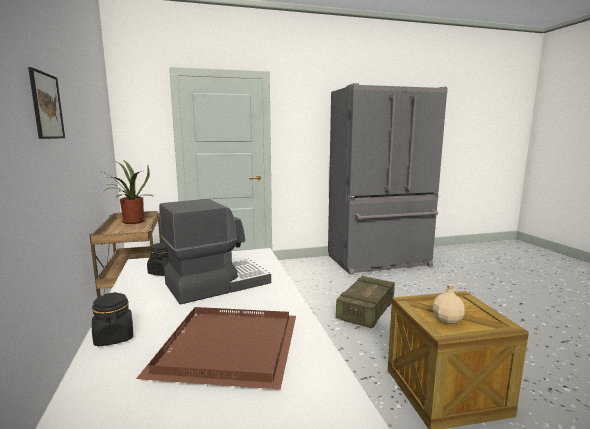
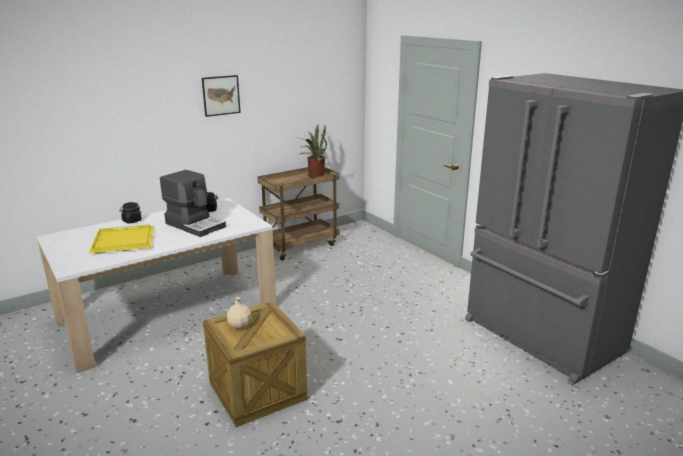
camera: 70 degrees right, 10 degrees up
(226, 346) = (124, 241): brown tray -> yellow tray
(366, 311) = (375, 340): crate -> none

